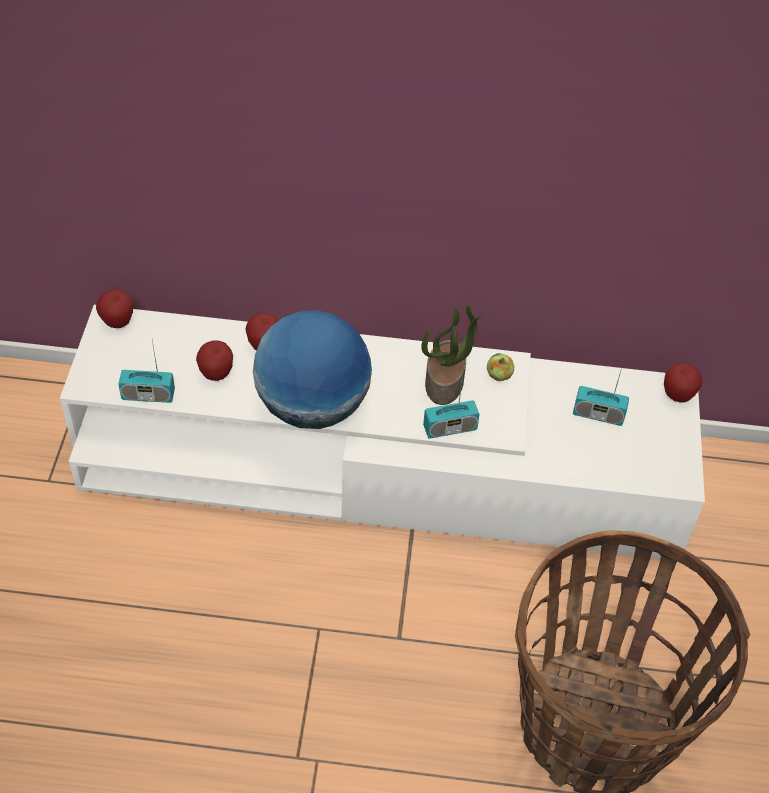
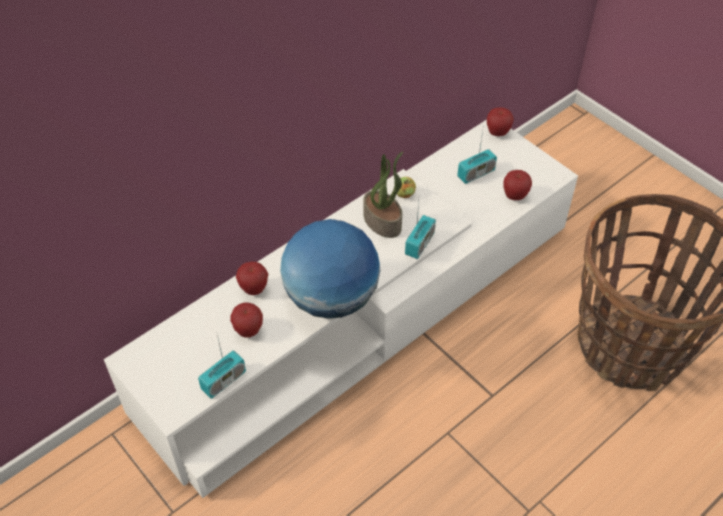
camera: 45 degrees left, 0 degrees up
(118, 322) = (138, 356): apple -> apple (515, 196)

